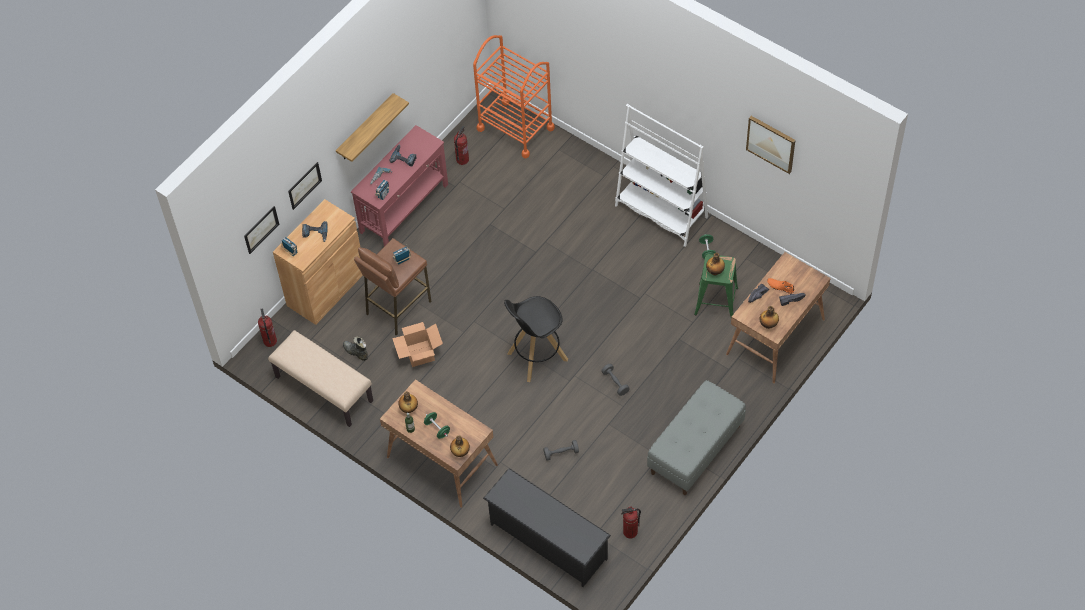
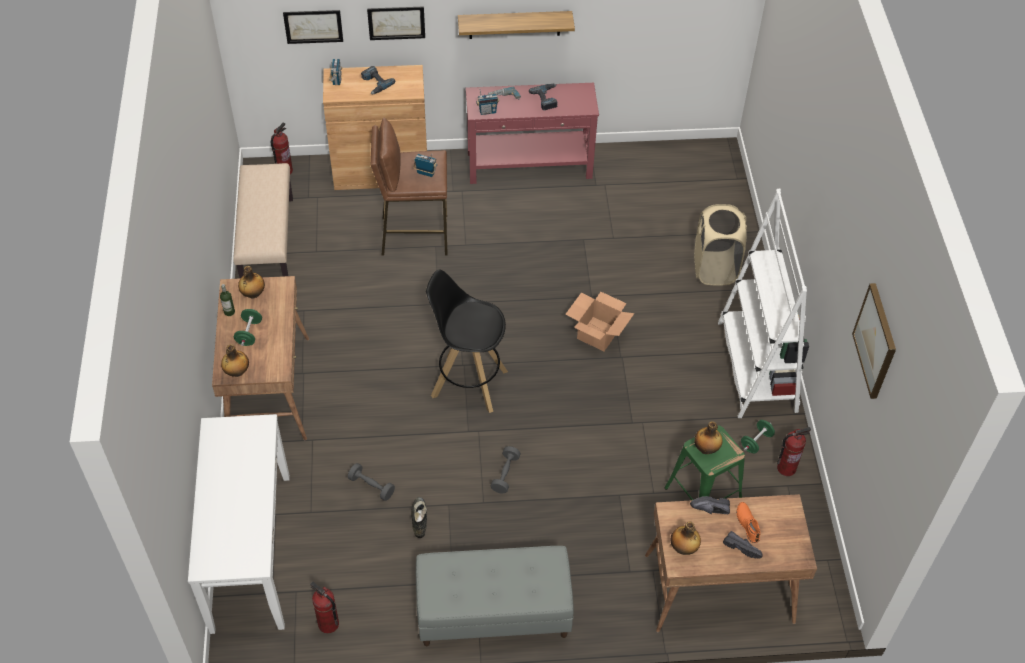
camera: 45 degrees right, 5 degrees down
(356, 352) = (332, 239): black boot -> black boot (419, 520)
(420, 354) = (378, 287): cardboard box -> cardboard box (598, 334)
(462, 159) = (631, 170): fire extinguisher -> fire extinguisher (786, 468)
(515, 128) = (713, 184): orange cart -> none
(548, 541) = (250, 551): black shoe rack -> white console table
(577, 177) = (715, 268): none -> beige laundry basket

